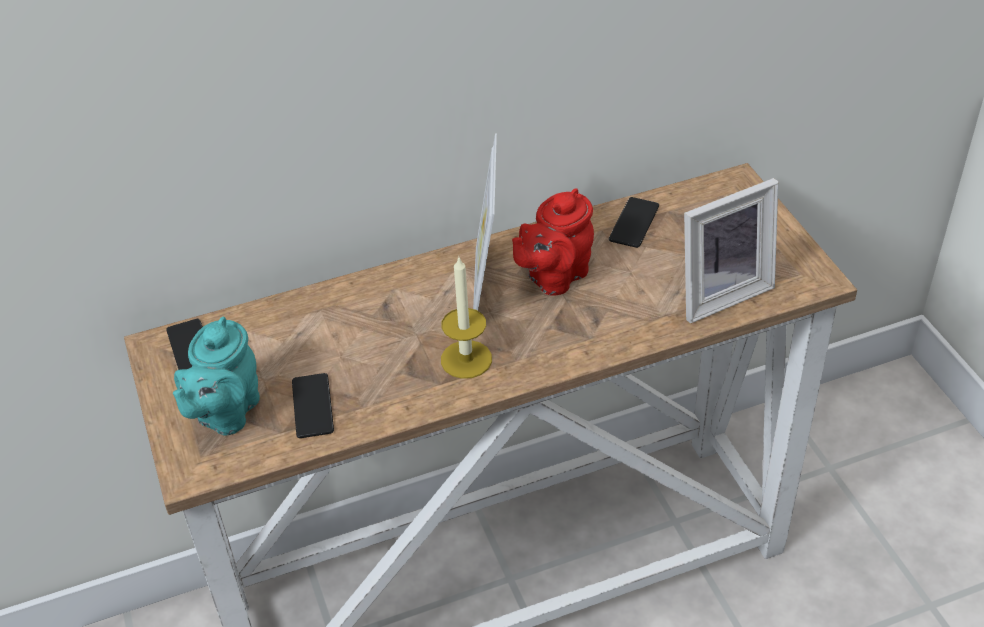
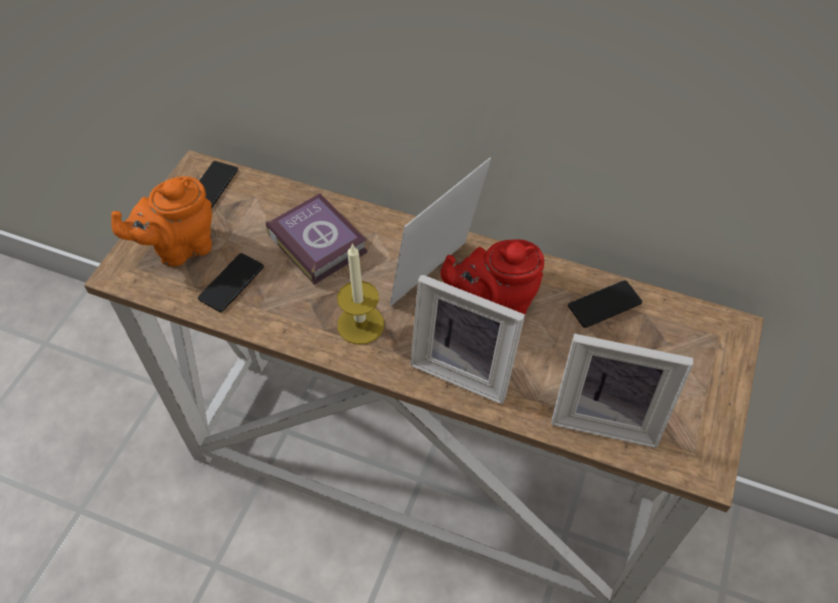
camera: 40 degrees right, 10 degrees up
(225, 413) = (180, 248): turquoise teapot -> orange teapot
(351, 327) = (317, 241): none -> book
(584, 331) = (464, 367): none -> picture frame

